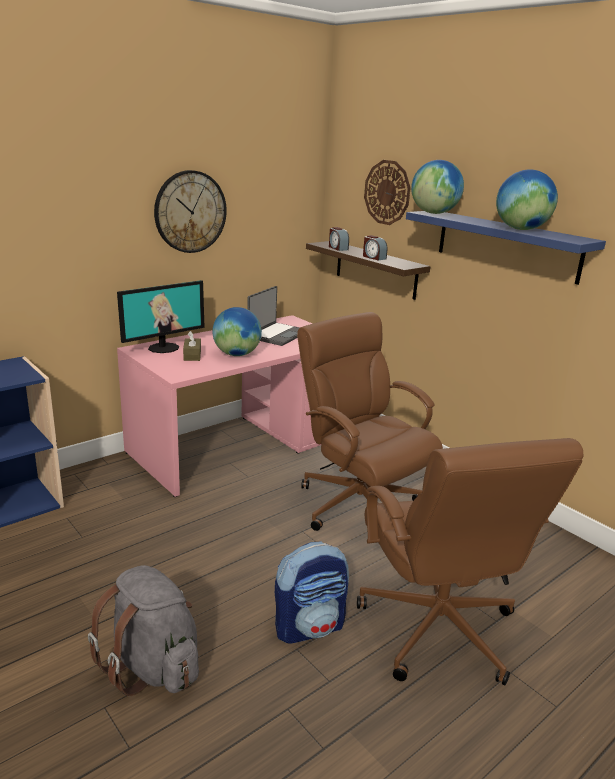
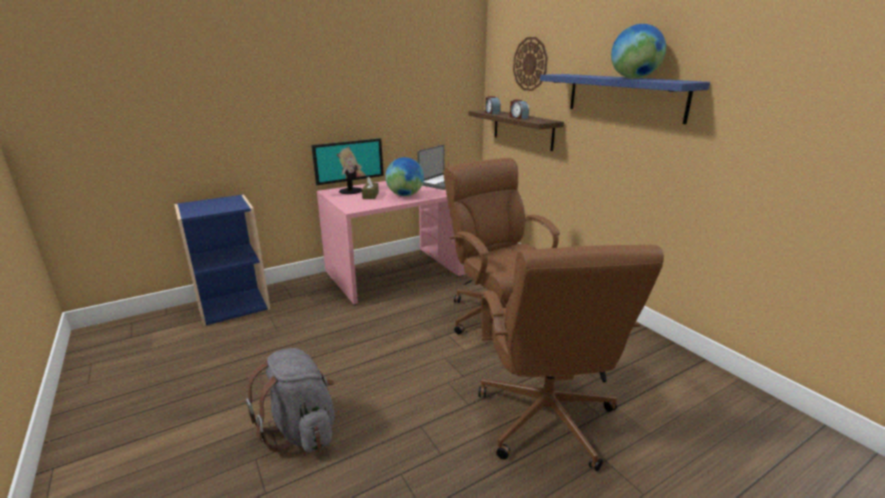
camera: 10 degrees right, 0 degrees up
(190, 212) = (372, 85): wall clock -> none
(310, 626) = (435, 408): backpack -> none
(434, 213) = (564, 74): globe -> none

